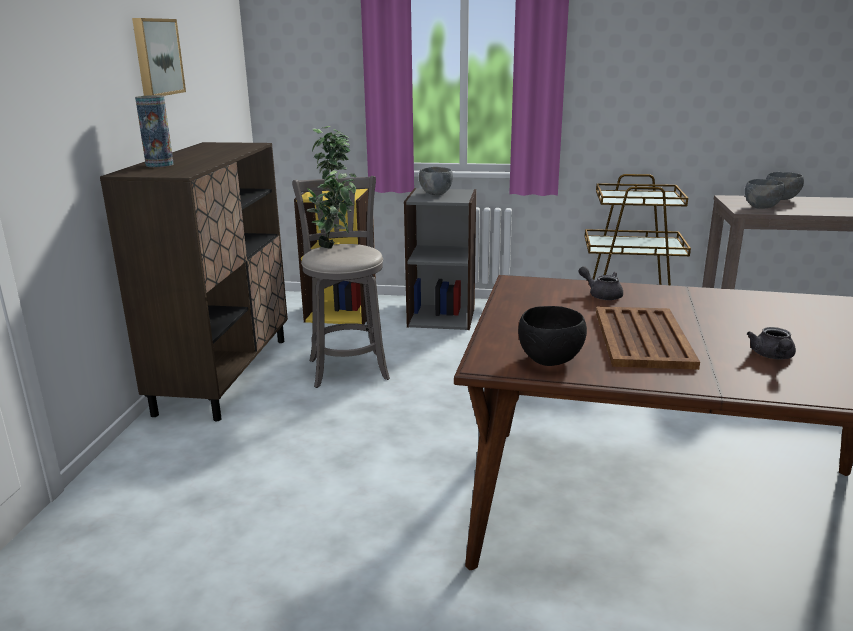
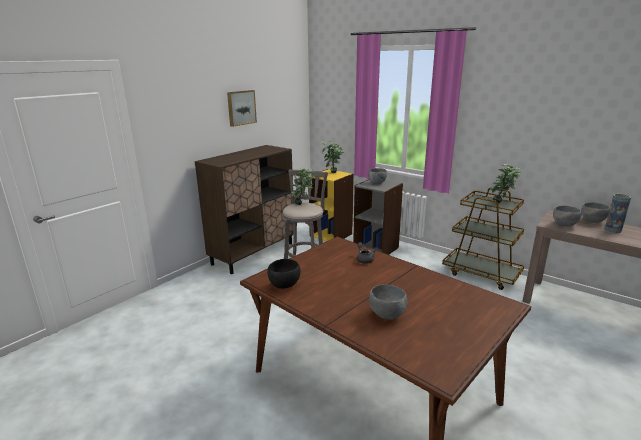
camera: 30 degrees right, 0 degrees up
(159, 165) = (224, 157): vase -> vase (613, 230)
(642, 338) = (343, 287): brown tray -> none
(651, 195) = (501, 203): none -> potted plant
(772, 356) = (387, 315): grey teapot -> grey bowl

